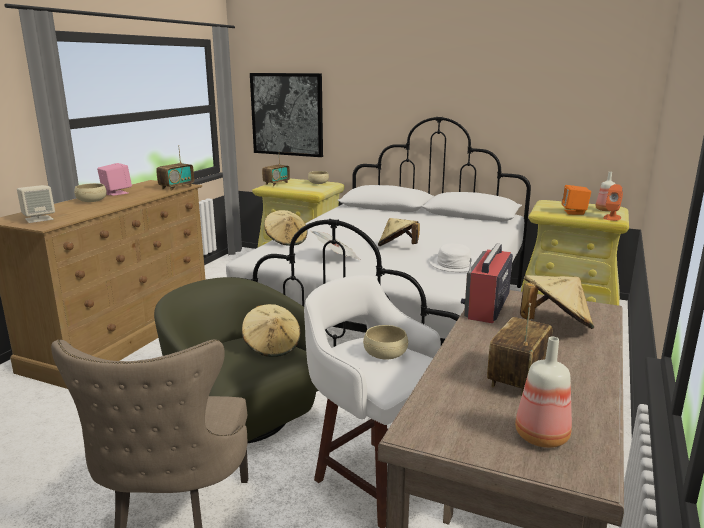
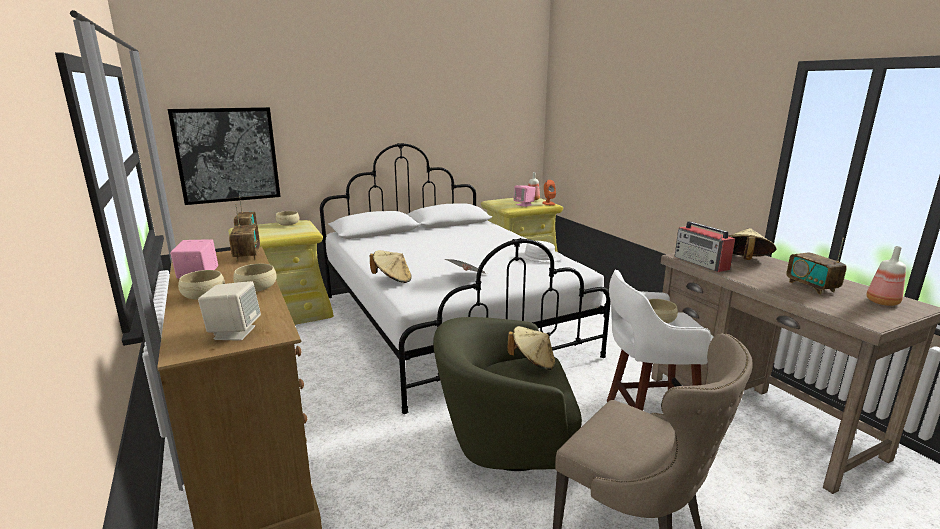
camera: 50 degrees left, 0 degrees up
(117, 204) = (256, 288): none -> beige bowl
(398, 247) = (480, 257): beige hat -> none
(574, 212) = (524, 205): orange speaker -> pink speaker

